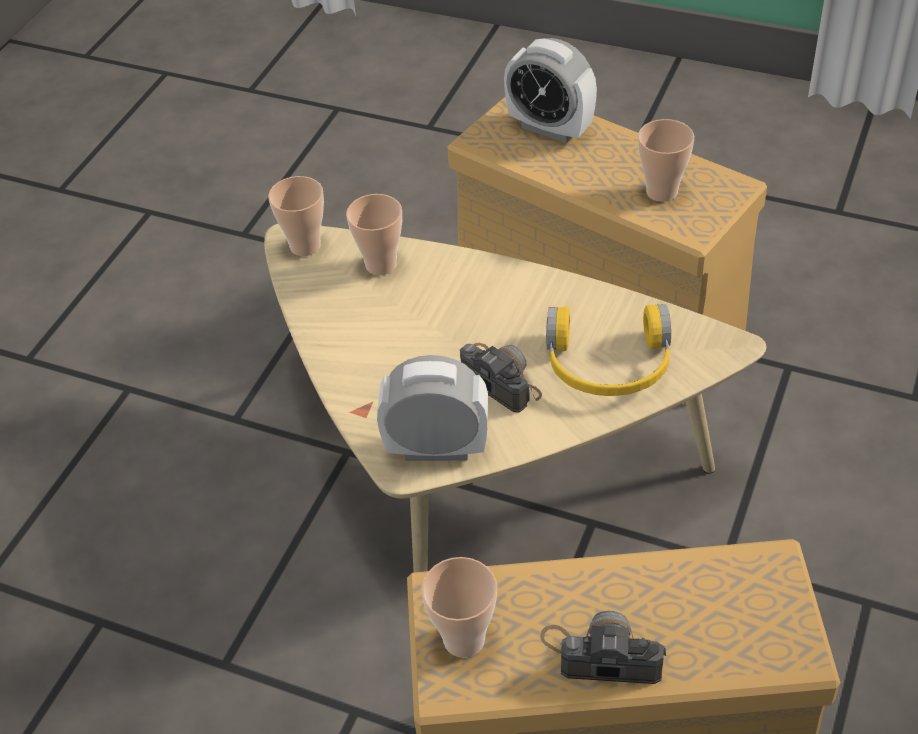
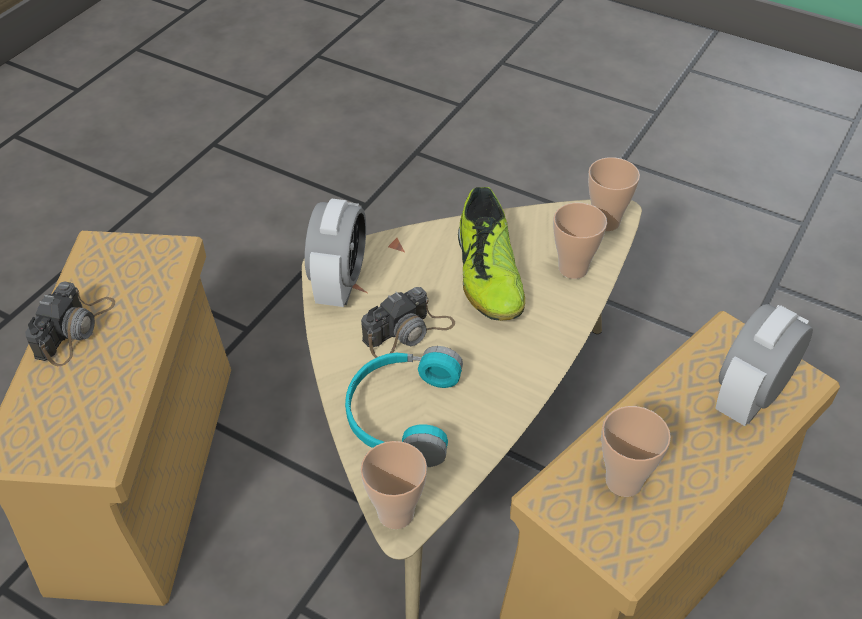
camera: 95 degrees right, 0 degrees up
(401, 326) = (488, 275): none -> shoe
(464, 639) = (128, 257): cup -> cup (396, 513)
(608, 366) = (401, 414): yellow headphones -> turquoise headphones

